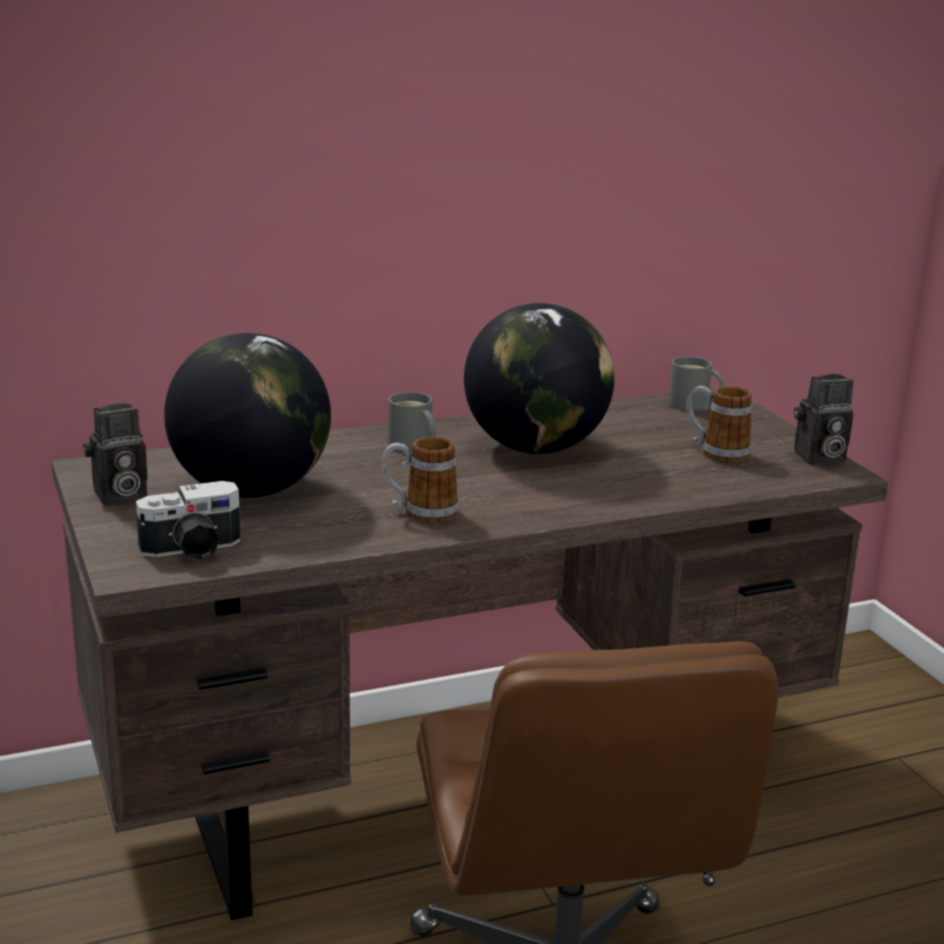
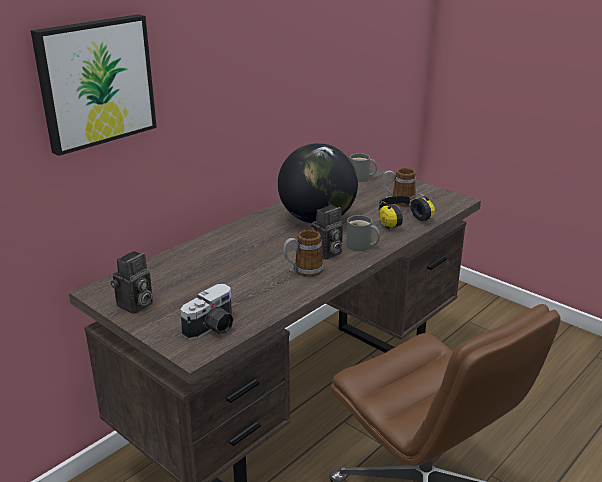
camera: 25 degrees left, 5 degrees up
(142, 128) = (95, 82): none -> picture
(250, 490) = (204, 282): globe -> none
(411, 446) = (257, 233): grey mug -> grey mug (360, 246)
(686, 479) = (400, 220): none -> headphones
(818, 458) = (442, 194): camera -> camera (326, 253)

